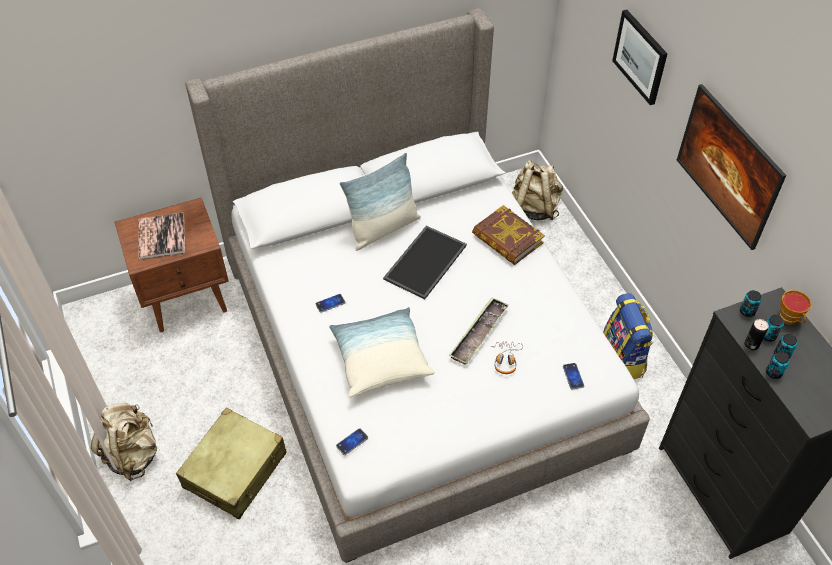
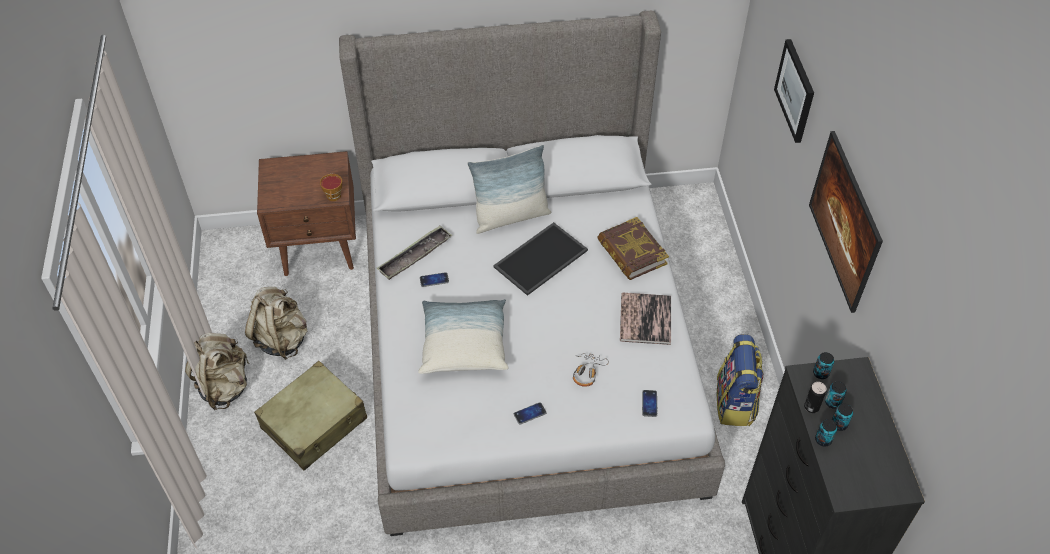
camera: 15 degrees right, 0 degrees up
(161, 237) = (298, 182): book -> book (645, 319)
(352, 442) = (410, 417): phone -> phone (530, 413)
(478, 334) = (569, 341): tray -> tray (415, 256)
(534, 208) = (695, 228): beige backpack -> beige backpack (282, 339)
(789, 319) = (862, 390): cup -> cup (334, 197)

